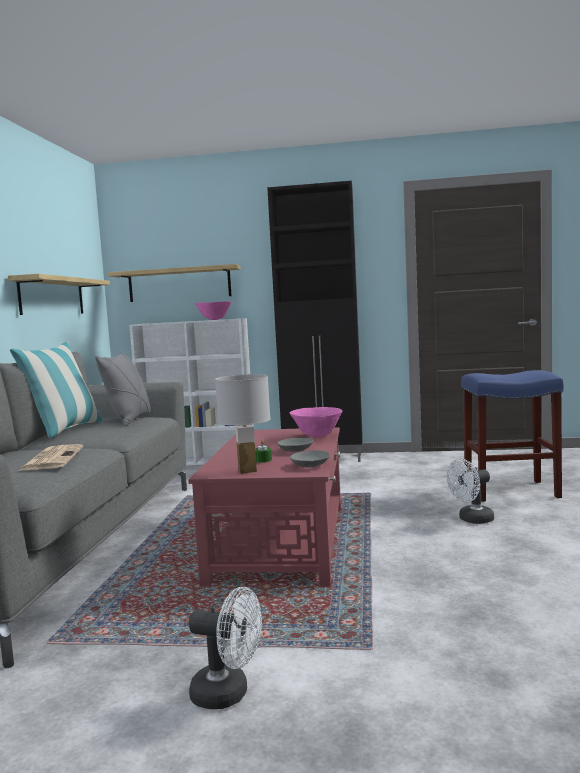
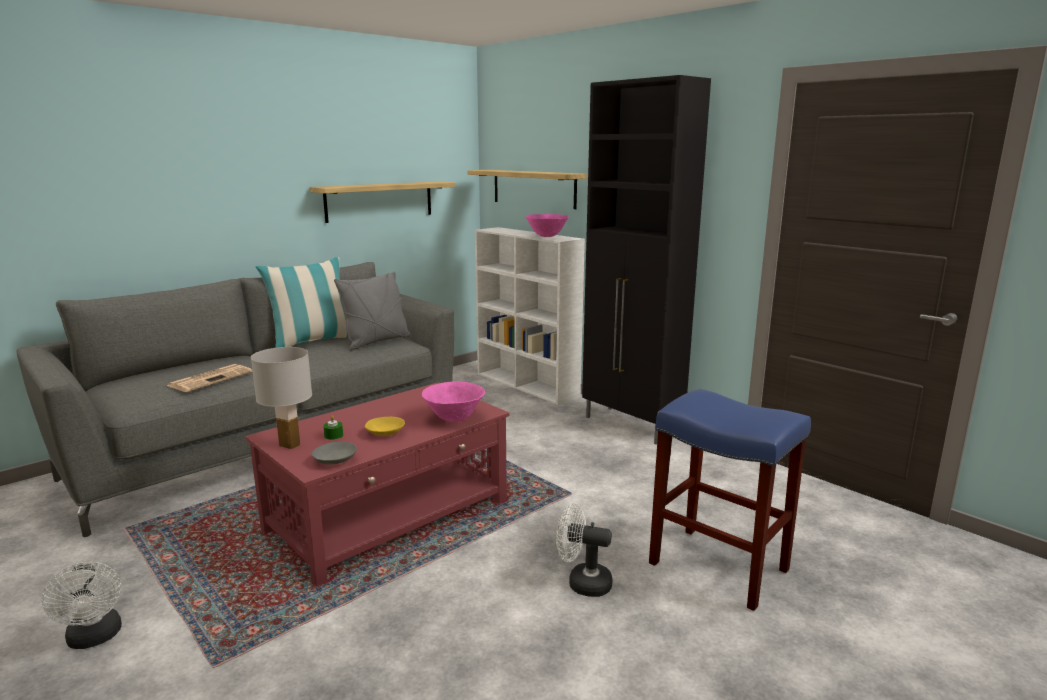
camera: 40 degrees right, 10 degrees up
(295, 450) = (385, 433): grey bowl -> yellow bowl

